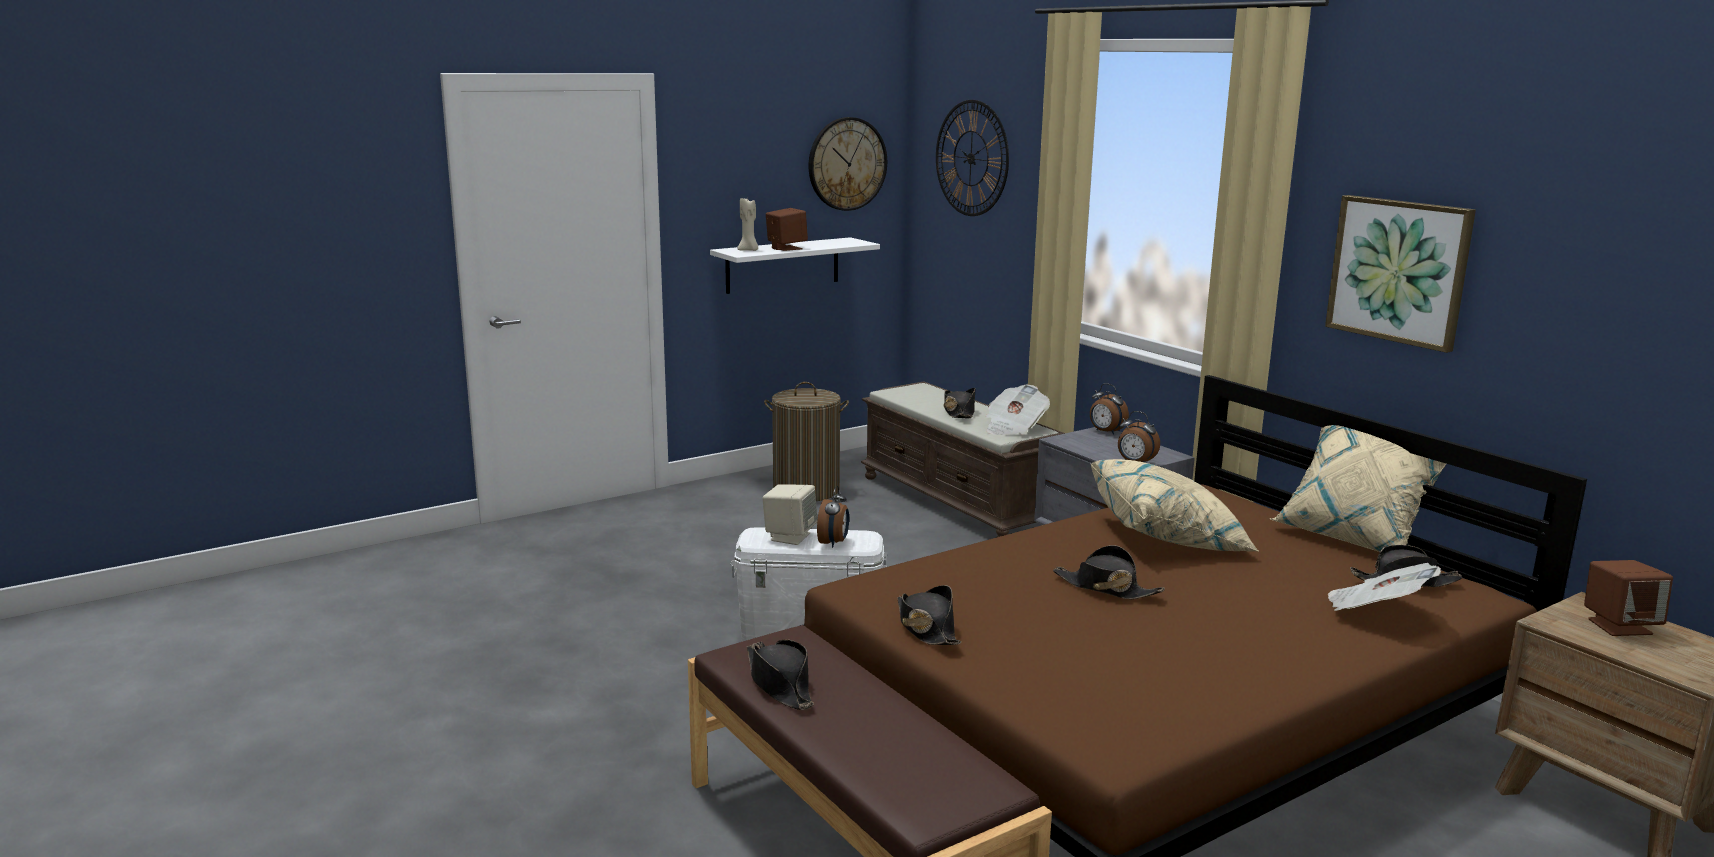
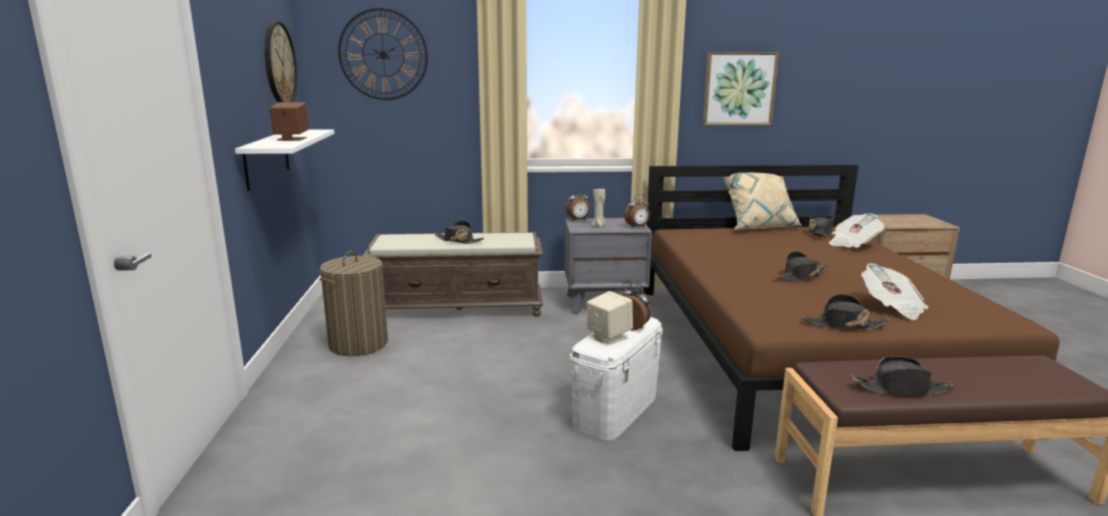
camera: 60 degrees left, 0 degrees up
(749, 250) = (273, 144): beige candle -> beige candle (598, 226)
(1013, 428) = (510, 238): newspaper -> newspaper (892, 307)
(1168, 537) = (733, 250): beige pillow -> none
(1619, 626) = (892, 219): brown speaker -> none

